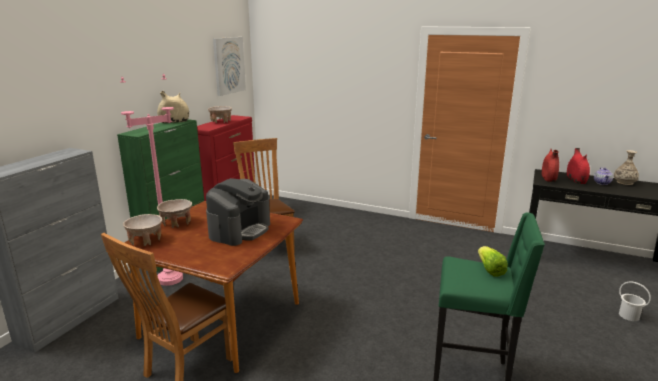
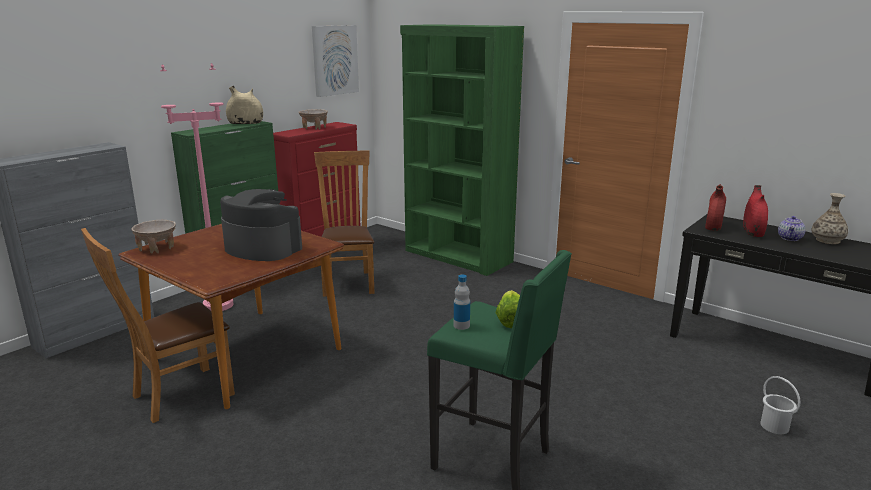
camera: 15 degrees right, 0 degrees up
(176, 223) = (203, 234): beige bowl -> none
(240, 230) = (262, 248): coffee machine -> coffee machine turned 105 degrees counterclockwise
(338, 214) = (458, 256): none -> green bookcase
(460, 279) = (461, 325): none -> bottle

